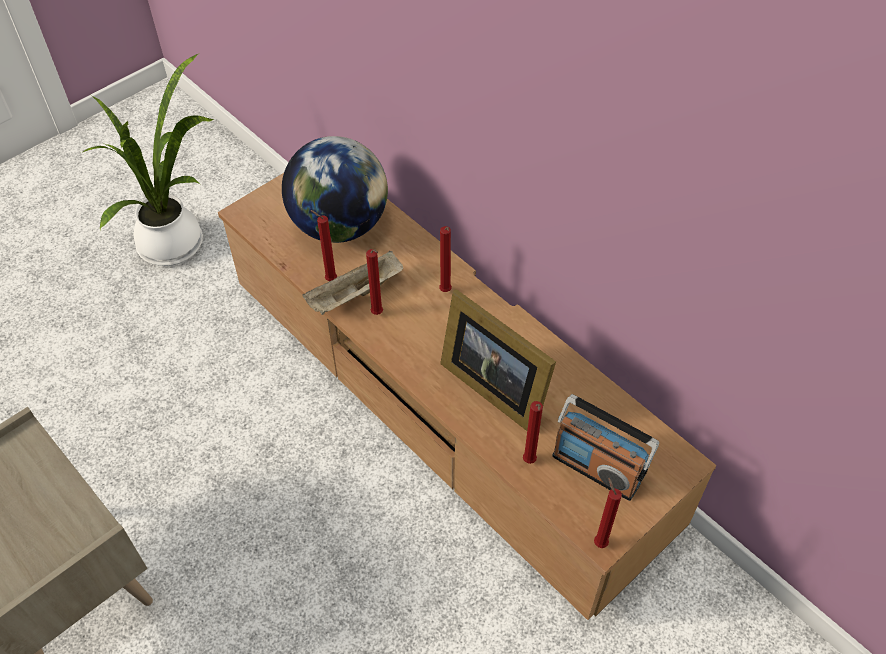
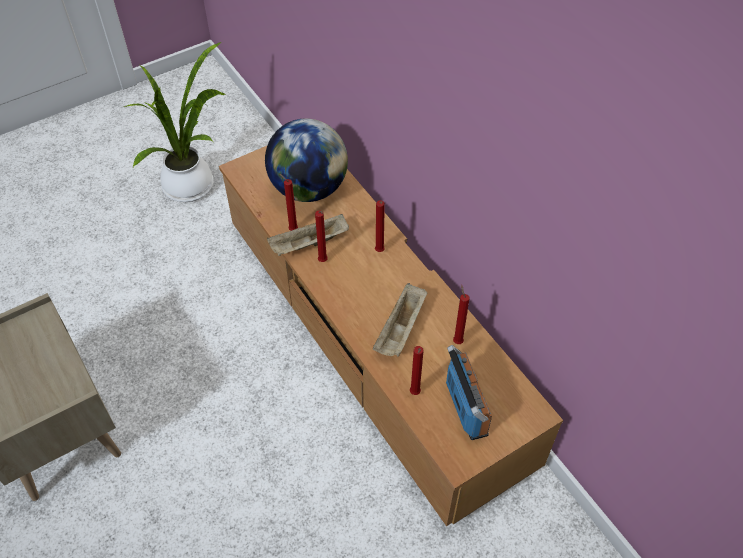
camera: 10 degrees right, 0 degrees up
(494, 385) = (400, 330): picture frame -> beige tray
(596, 469) = (466, 407): radio -> radio turned 150 degrees counterclockwise
(599, 541) = (455, 464): red candle -> red candle (457, 340)

